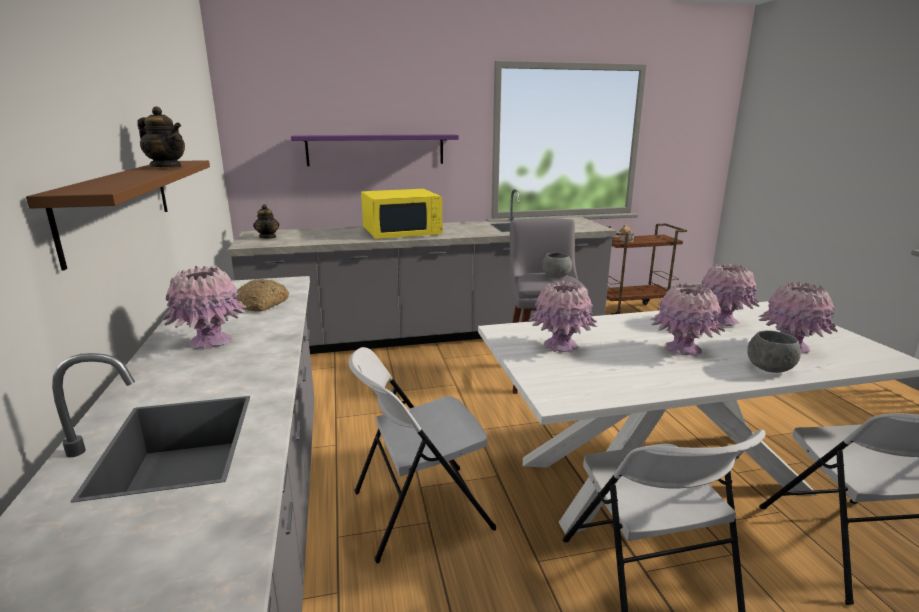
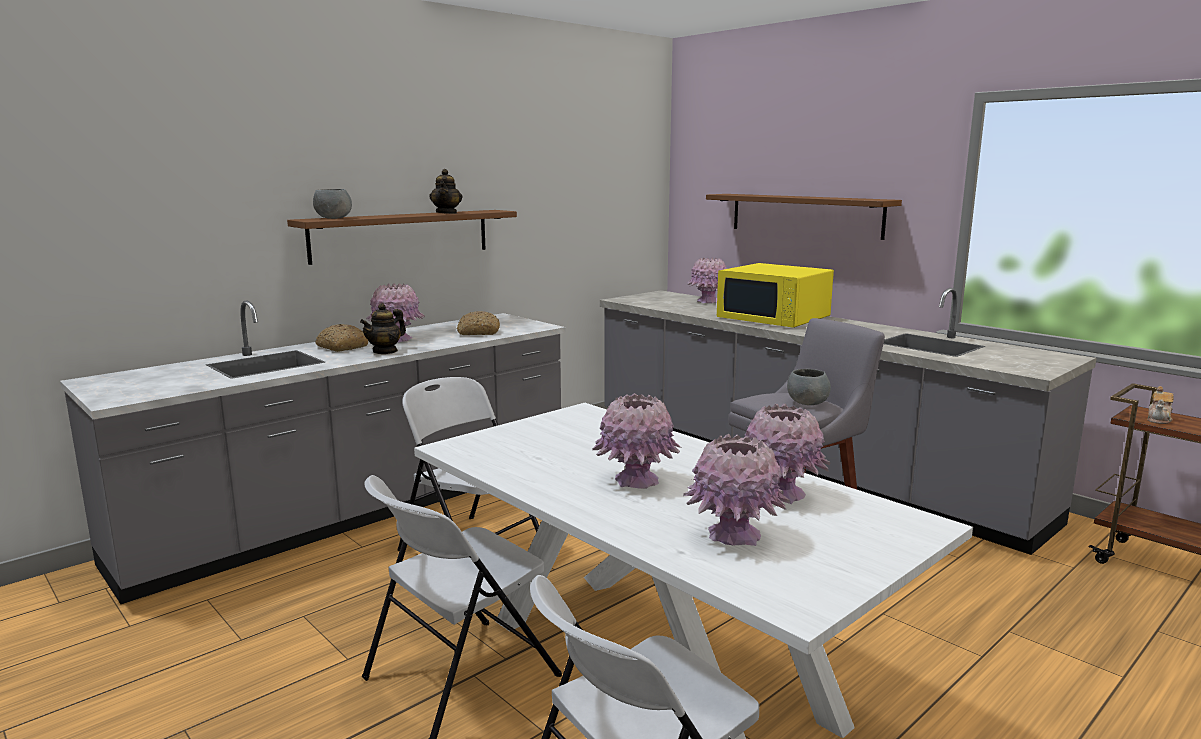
camera: 60 degrees right, 5 degrees down
(183, 376) = (341, 347): none -> bread
(268, 237) = (656, 298): teapot -> teapot (385, 351)
(376, 150) = (805, 215): purple shelf -> brown shelf
(560, 345) = (573, 433): pink vase -> pink vase (708, 301)
(769, 369) = (632, 524): grey bowl -> grey bowl (333, 218)

